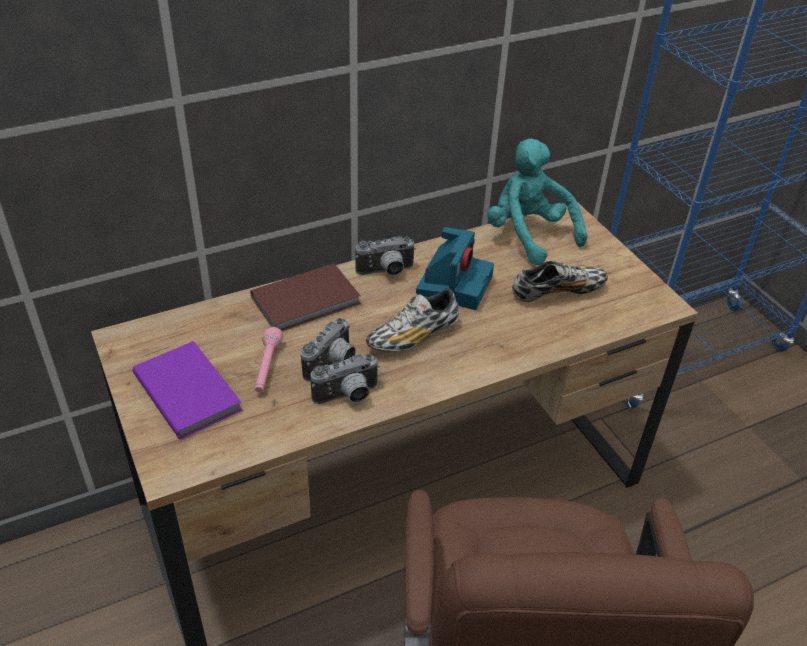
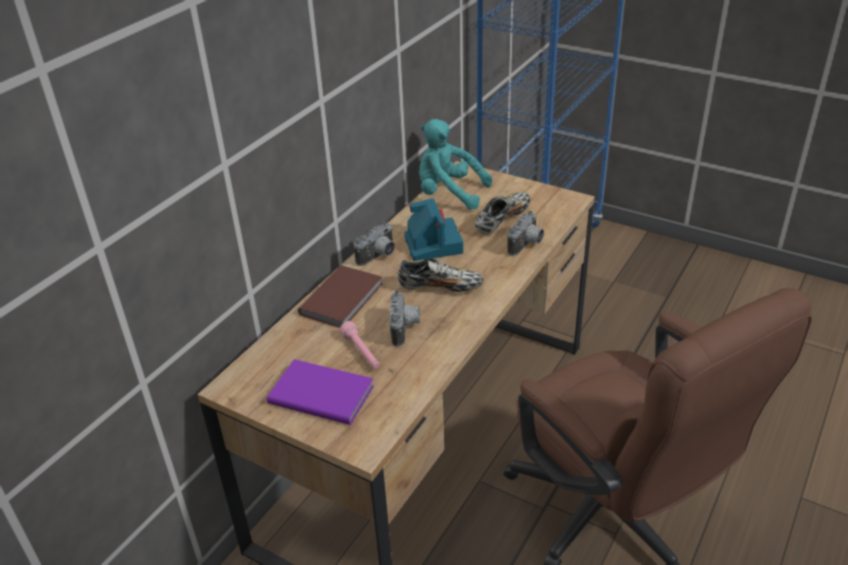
camera: 30 degrees left, 5 degrees down
(348, 397) = (437, 342): camera -> camera (527, 245)
(413, 337) = (440, 287): shoe -> shoe turned 105 degrees counterclockwise

